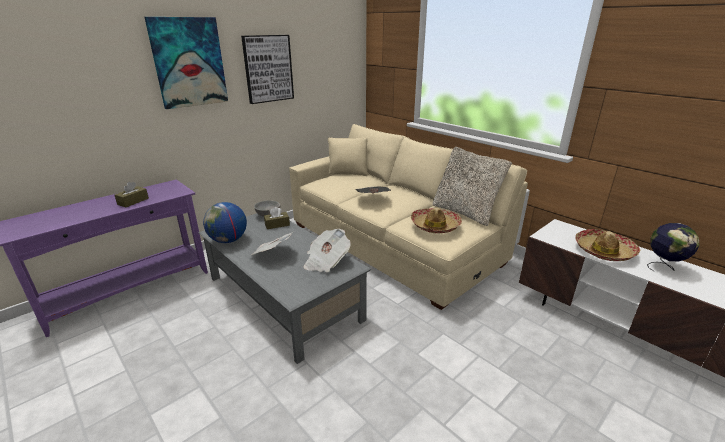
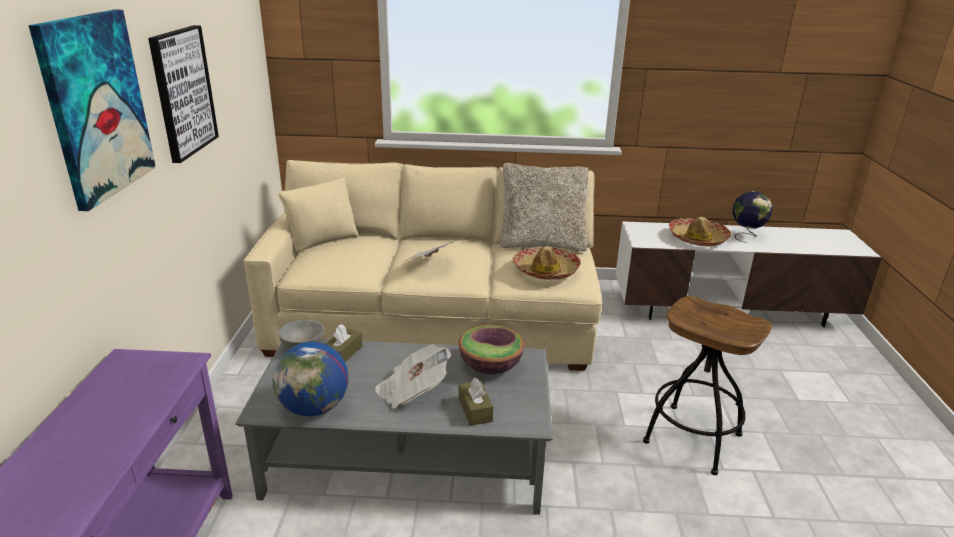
camera: 45 degrees left, 0 degrees up
(133, 201) = (125, 417): brown tissue box -> brown tissue box (475, 410)
(326, 261) = (490, 366): newspaper -> bowl
(452, 391) = (692, 437): none -> brown stool

